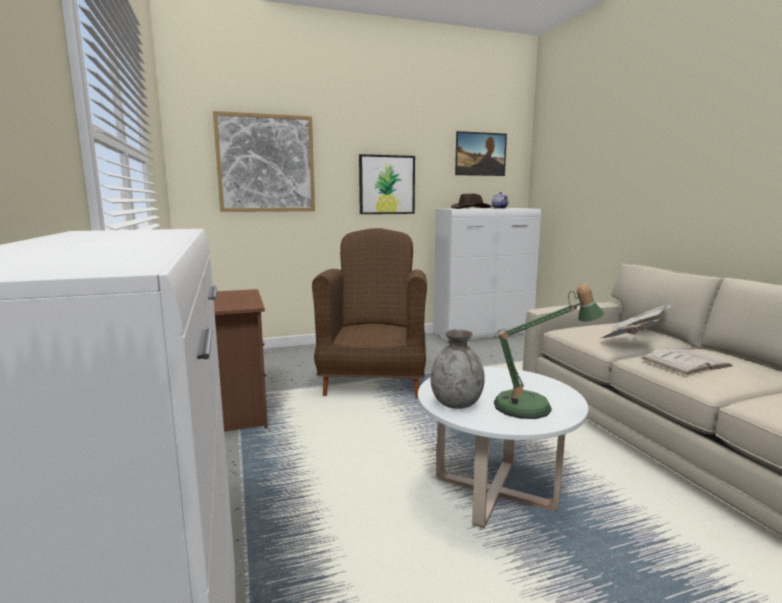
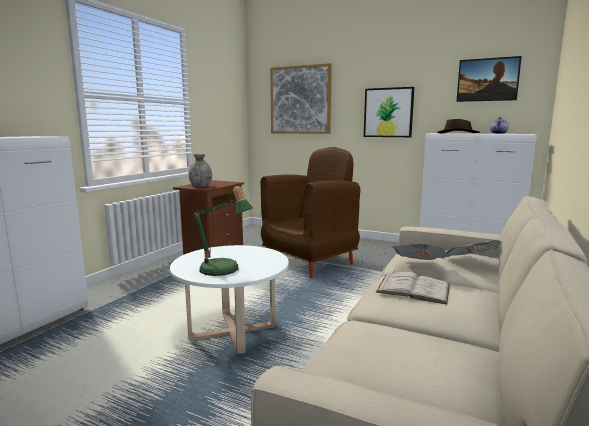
camera: 45 degrees right, 0 degrees up
(456, 403) = (199, 257): grey vase -> grey vase (201, 186)

